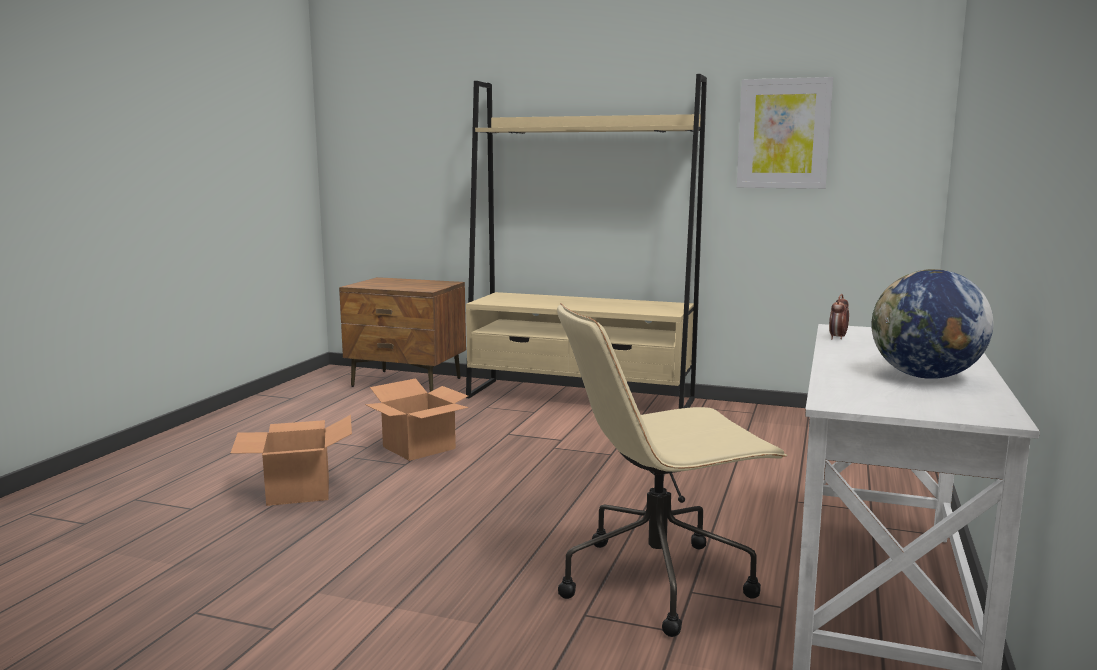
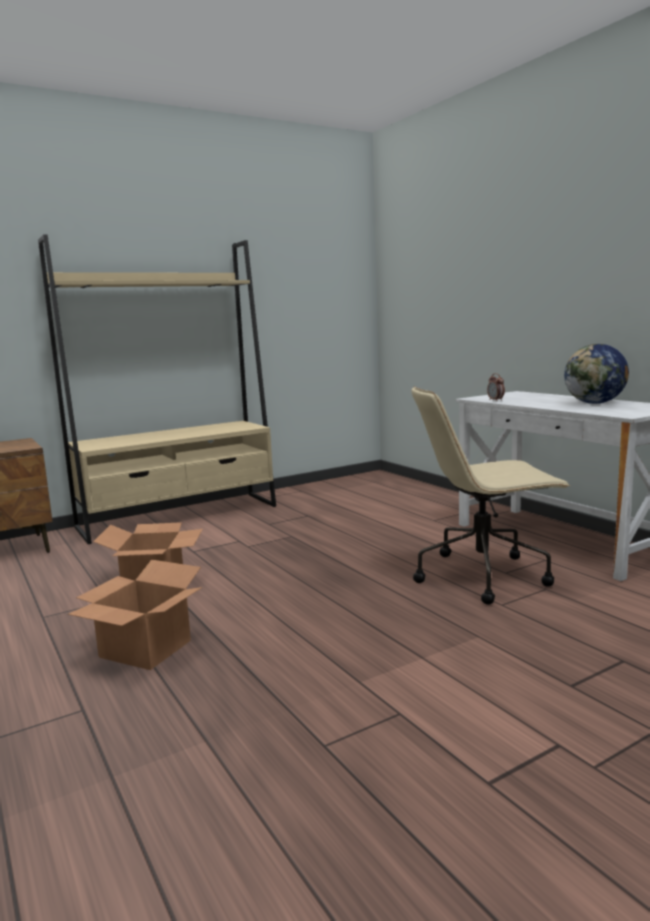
camera: 50 degrees left, 0 degrees up
(659, 580) = (483, 575): beige office chair -> beige office chair turned 60 degrees clockwise
(783, 134) = (287, 288): picture -> none

